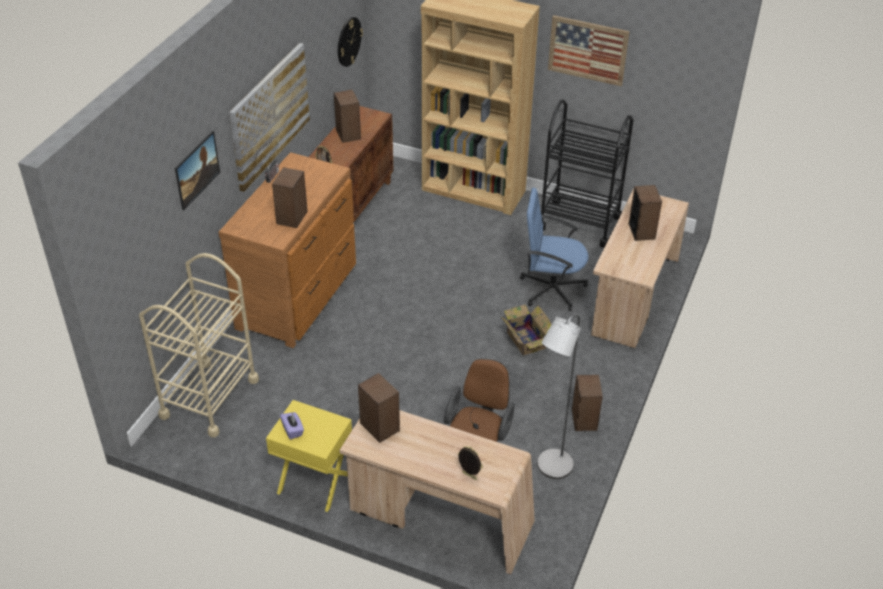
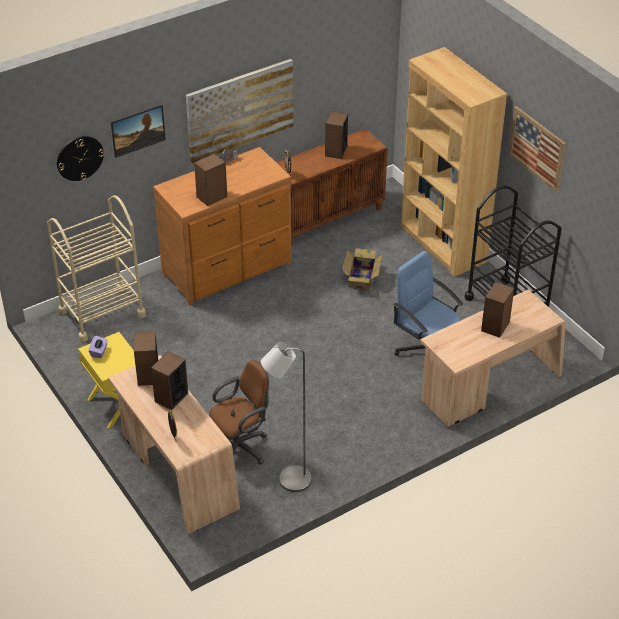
camera: 35 degrees right, 0 degrees up
(348, 41) = (366, 71): wall clock -> wall clock (79, 158)
(525, 339) = (366, 378): cardboard box -> cardboard box (362, 277)
(584, 419) = (350, 459): speaker -> speaker (171, 397)

